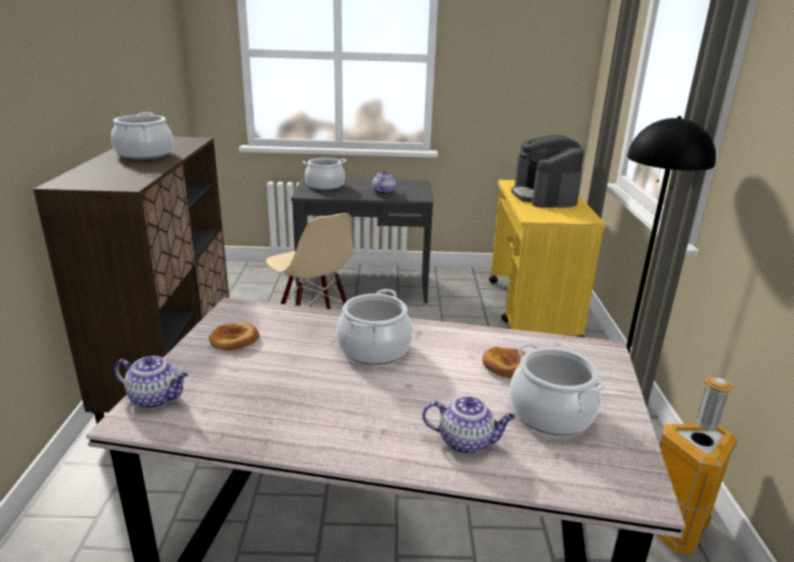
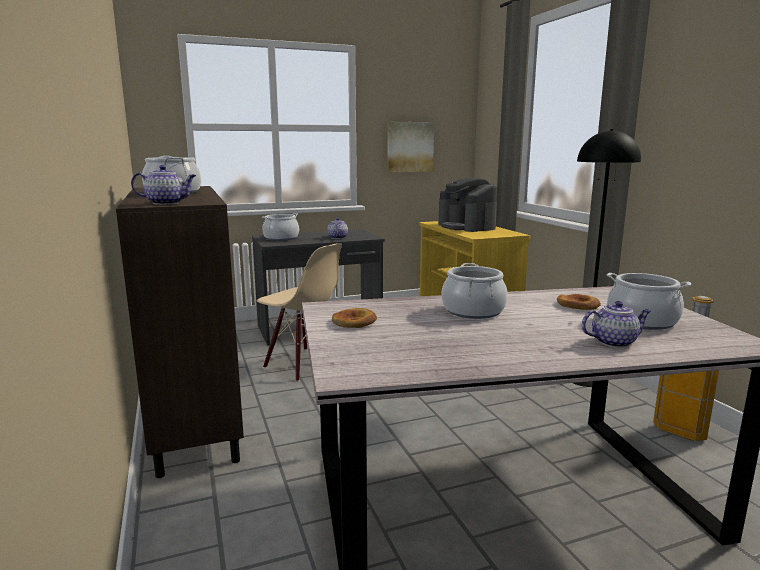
camera: 20 degrees left, 10 degrees down
(156, 398) = (344, 361): teapot -> teapot (167, 203)
(503, 83) = (409, 147): none -> picture

